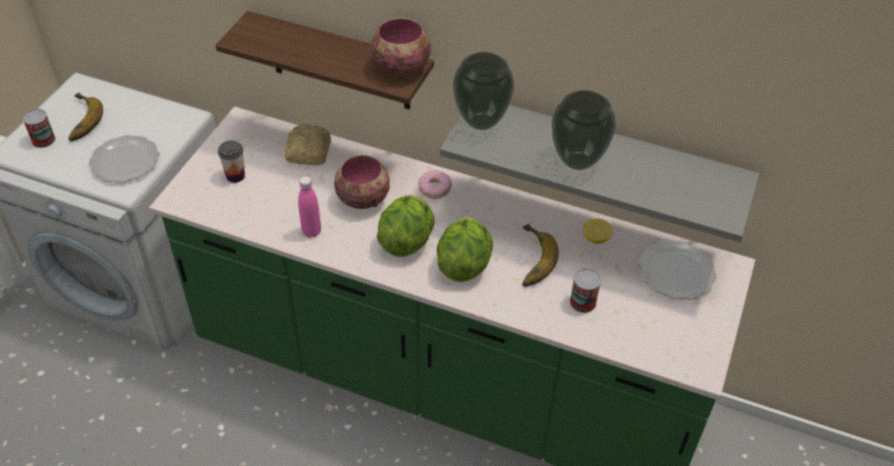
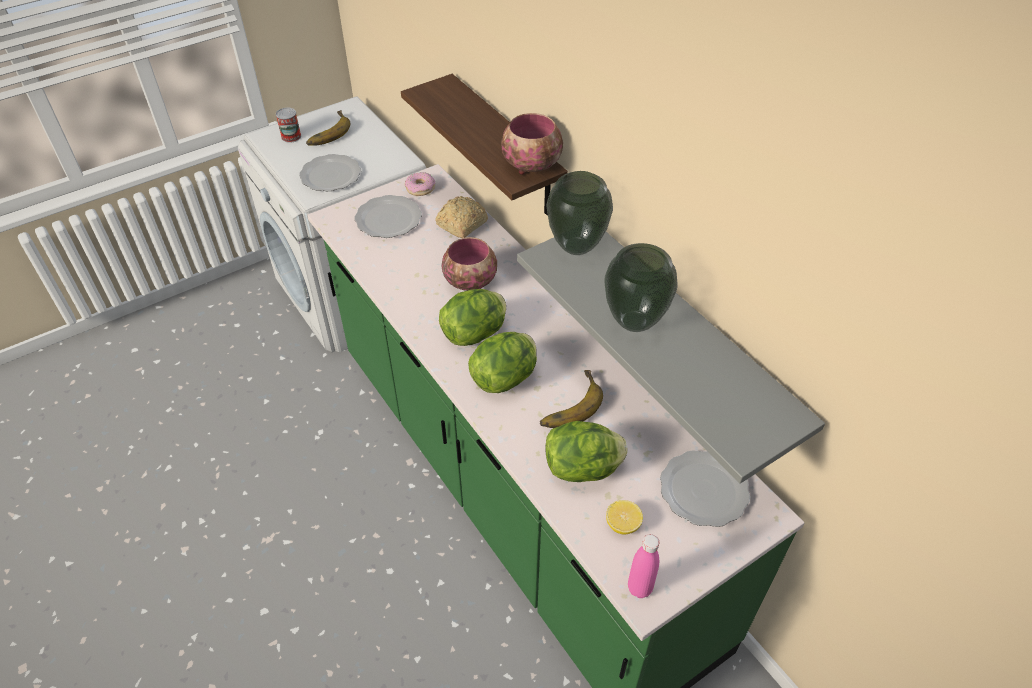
camera: 35 degrees right, 0 degrees up
(235, 176) = (389, 218): cup -> plate
(311, 231) = (406, 289): pink bottle -> pink bottle (639, 588)
(435, 188) = (539, 301): donut -> donut (420, 188)
(583, 302) = (583, 468): can -> lettuce
(596, 238) = (649, 416): lemon -> lemon (622, 524)

